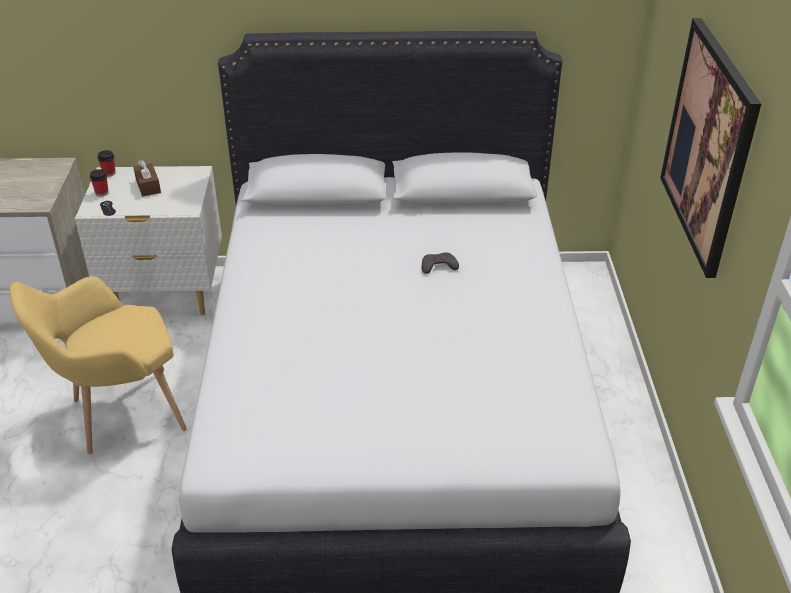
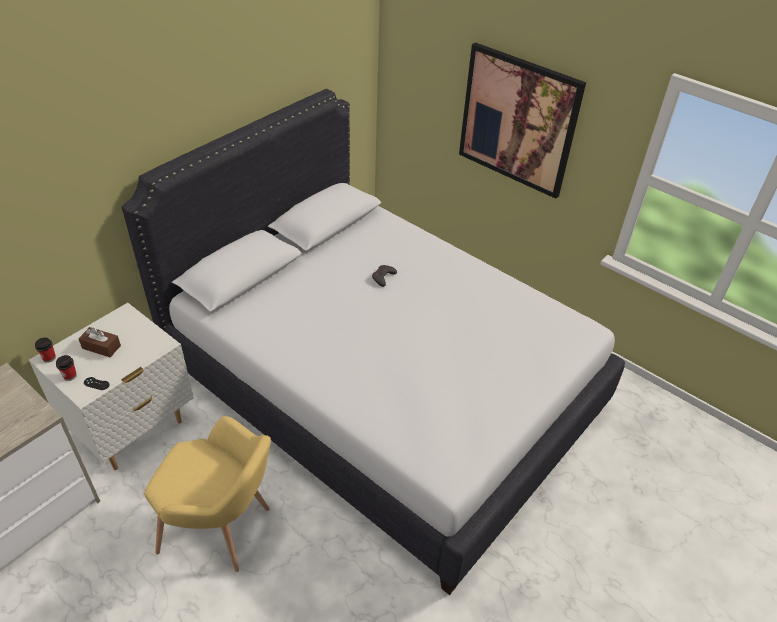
camera: 50 degrees left, 5 degrees up
(119, 415) = (222, 530): yellow armchair -> yellow armchair turned 90 degrees counterclockwise

